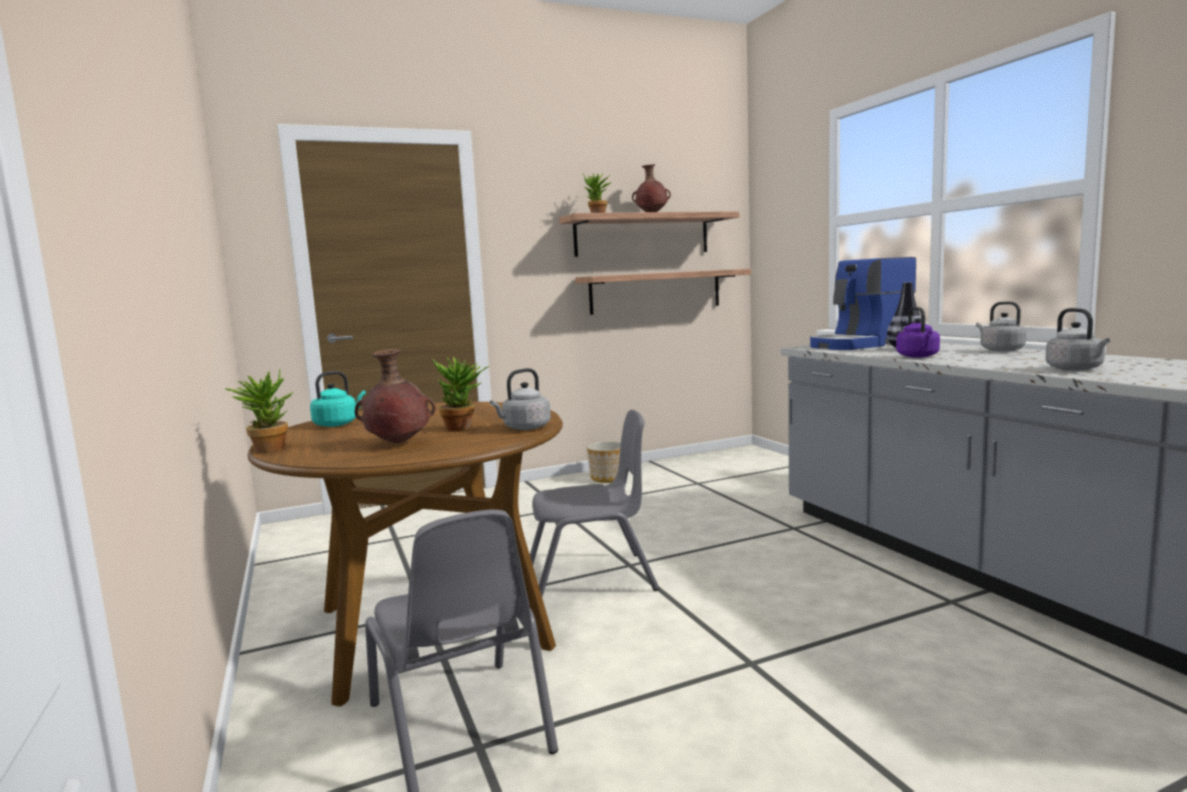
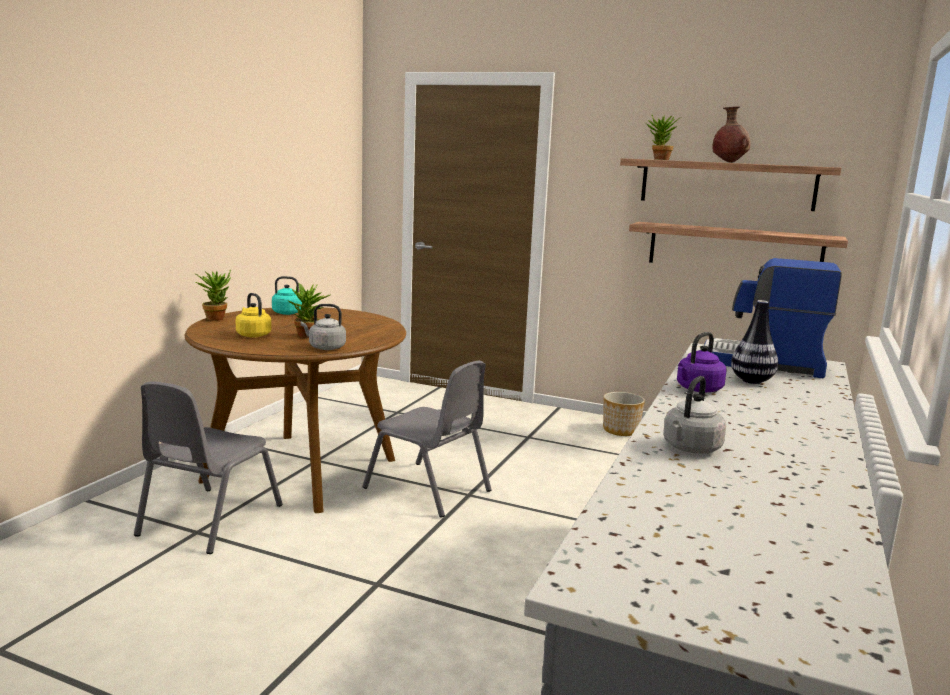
camera: 45 degrees right, 5 degrees up
(397, 443) = (253, 335): brown vase -> yellow kettle
(1000, 350) = (814, 414): grey kettle -> none

